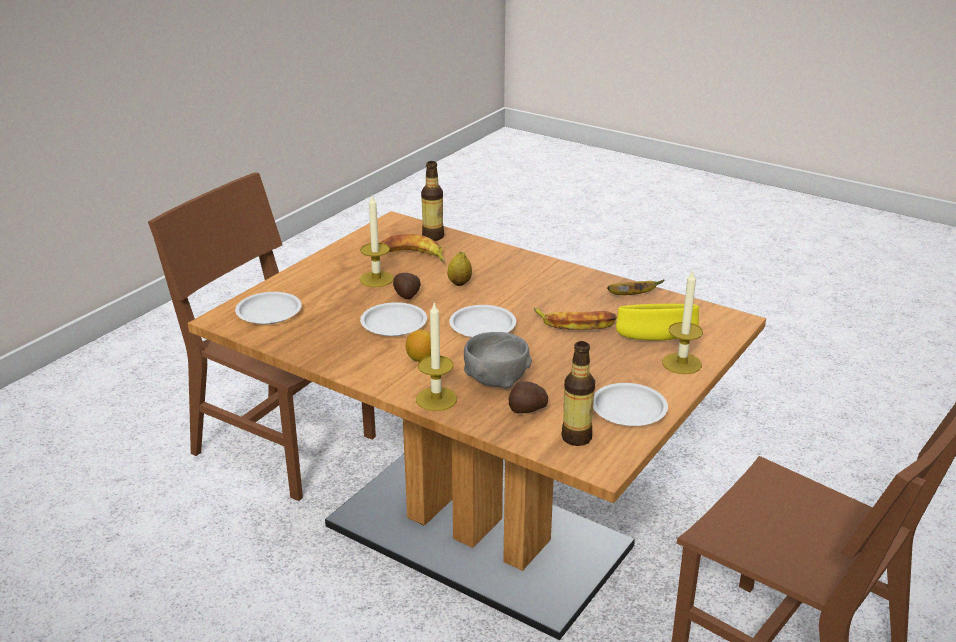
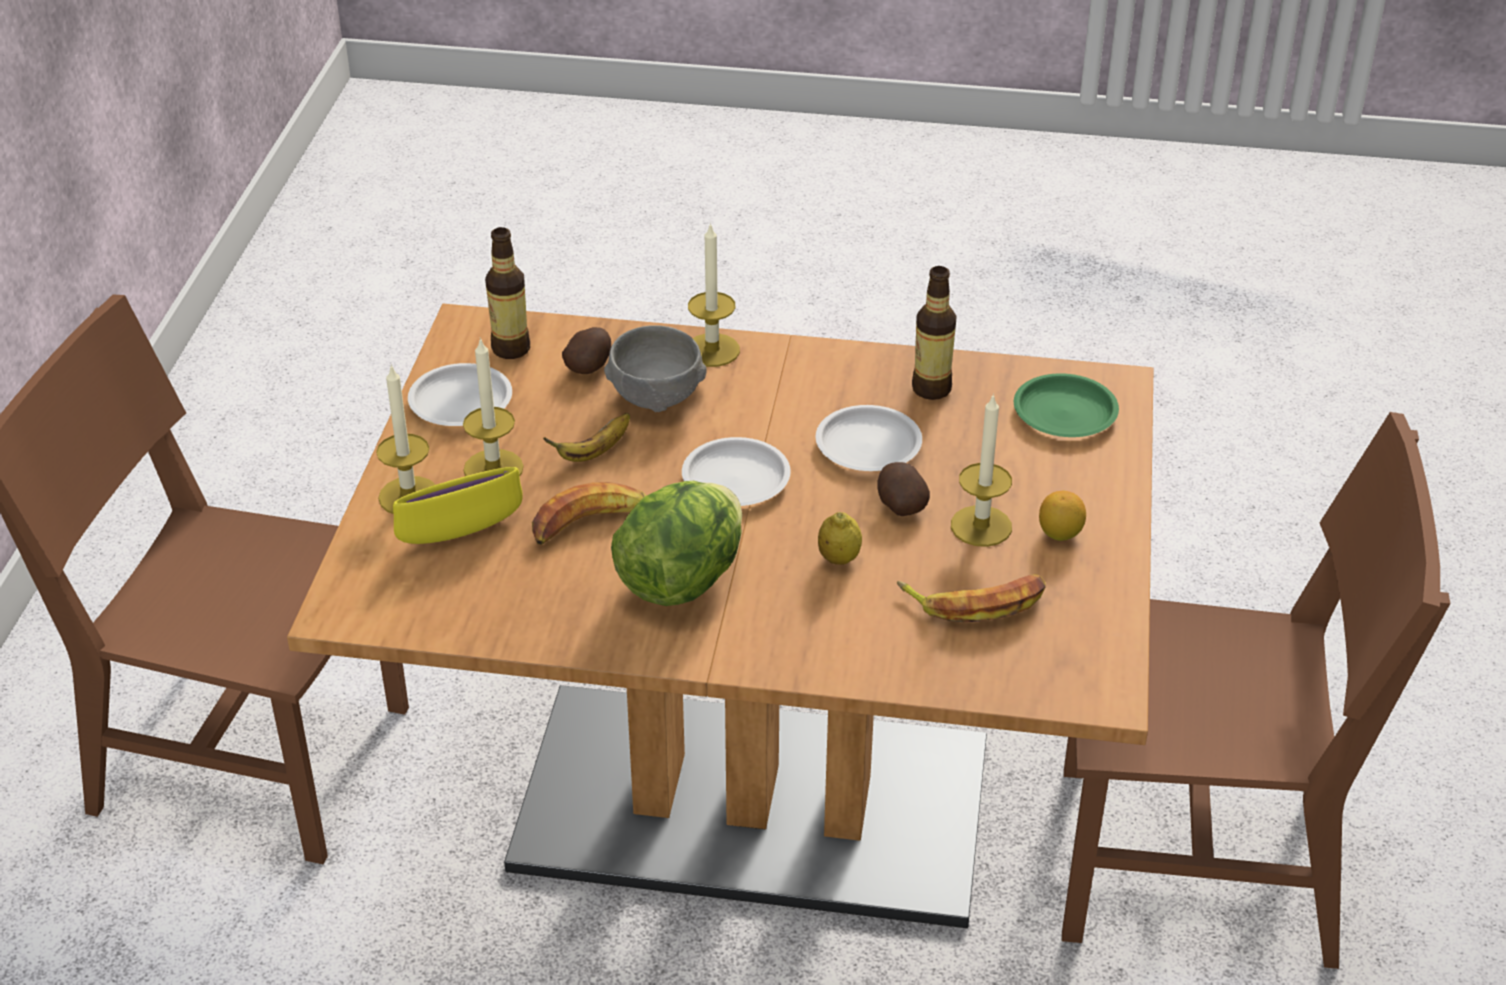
camera: 155 degrees right, 10 degrees up
(269, 312) = (1065, 413): white plate -> green plate
(421, 358) = (780, 400): lemon -> lemon (1060, 534)
(433, 236) = (987, 670): bottle -> bottle (931, 389)
(545, 293) = (681, 580): none -> lettuce
(623, 365) = (493, 468): none -> candle
(632, 295) = (532, 620): banana -> banana (594, 452)

